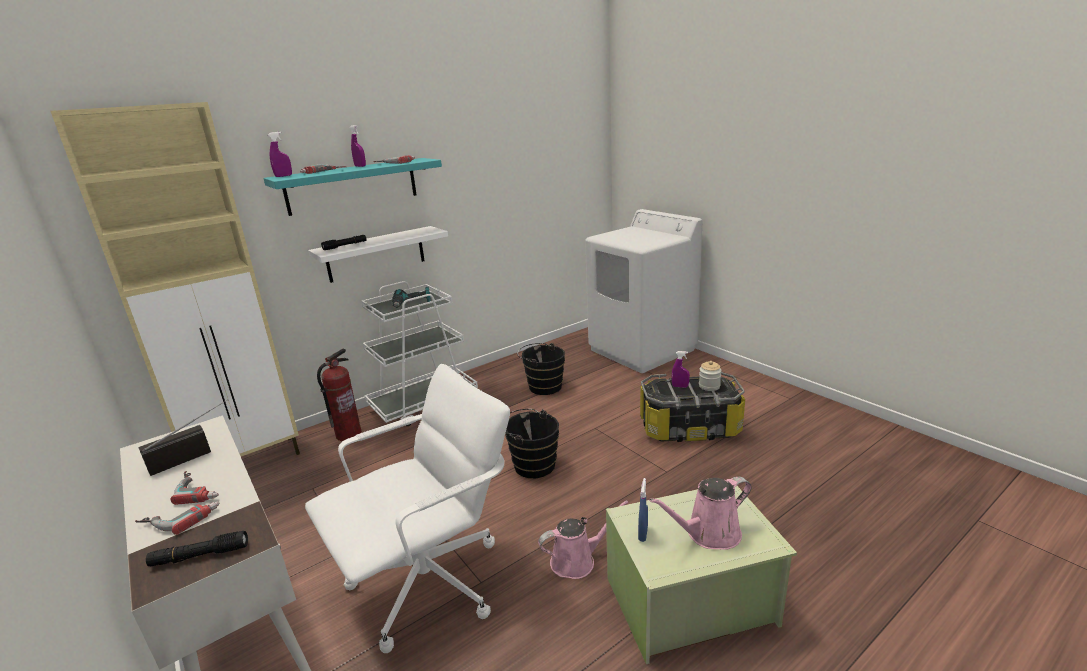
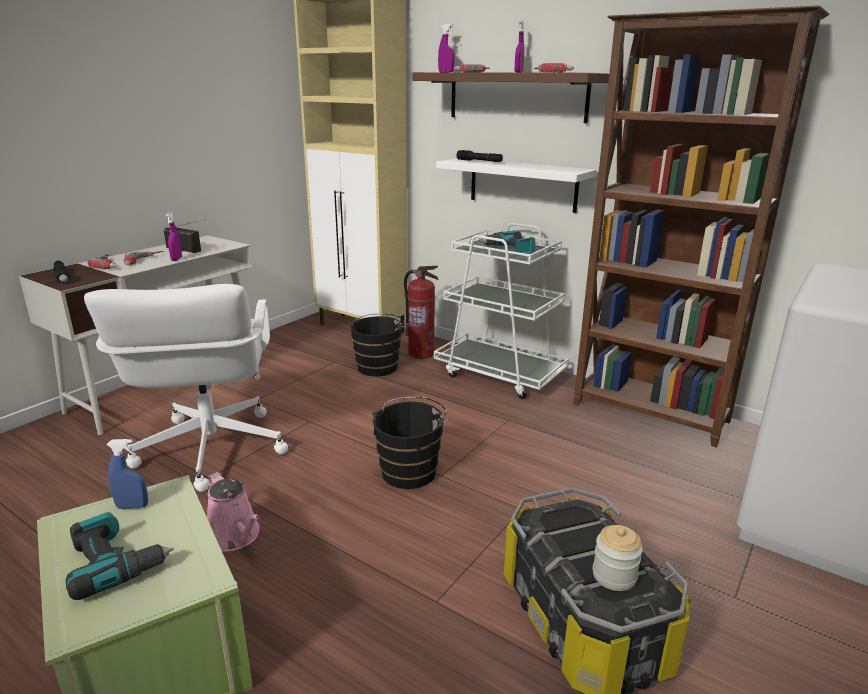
camera: 70 degrees right, 0 degrees up
(352, 186) = (516, 96): turquoise shelf -> brown shelf
(430, 583) = (210, 449): white office chair -> white office chair turned 45 degrees clockwise
(520, 364) = (650, 414): none -> brown bookcase
(543, 386) = (603, 443): black bucket -> black bucket (378, 366)
(680, 386) = (587, 536): purple spray bottle -> purple spray bottle (176, 259)
(708, 534) = (116, 563): pink watering can -> power drill

